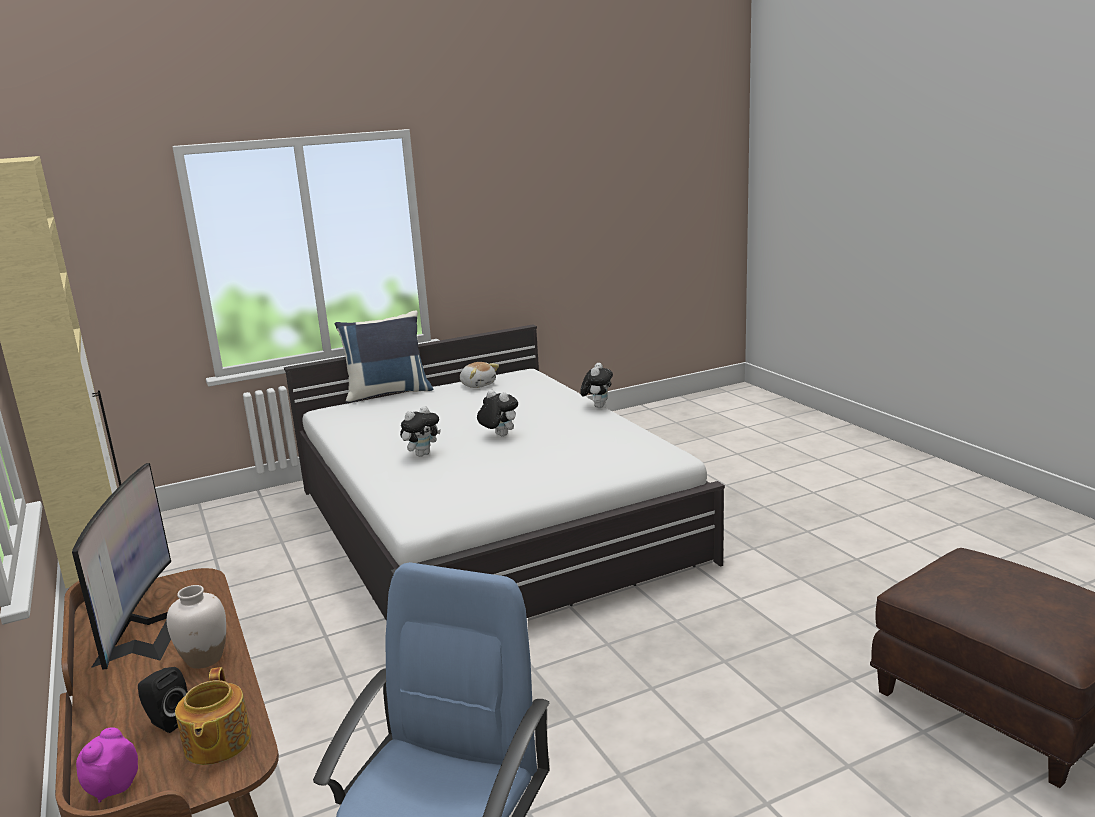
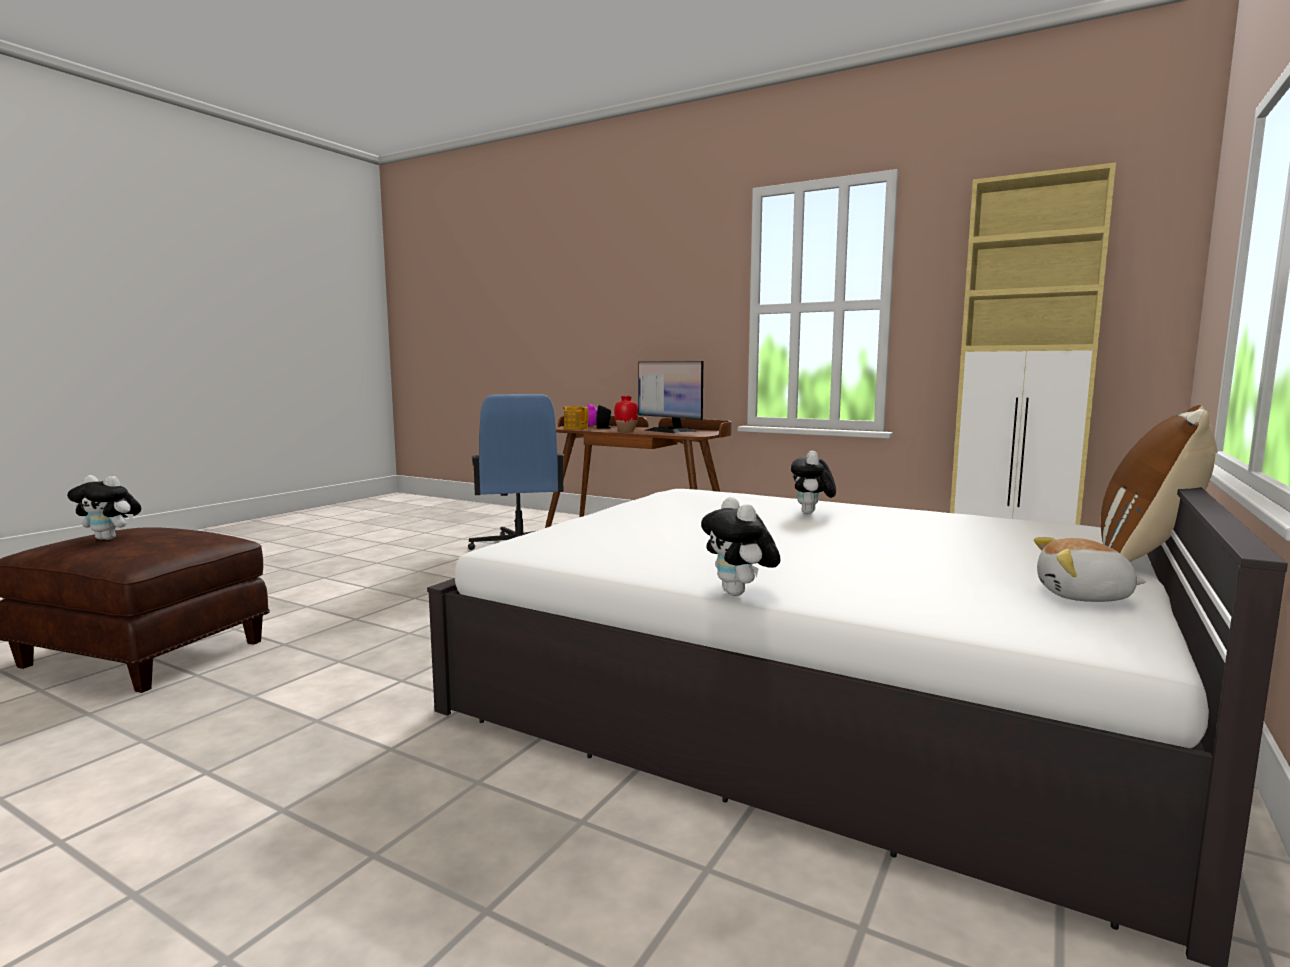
camera: 145 degrees right, 10 degrees down
(204, 659) = (626, 431): white vase -> red vase
(388, 393) = (1148, 559): blue pillow -> brown pillow
(498, 436) = (780, 535): plush toy -> plush toy (110, 538)

